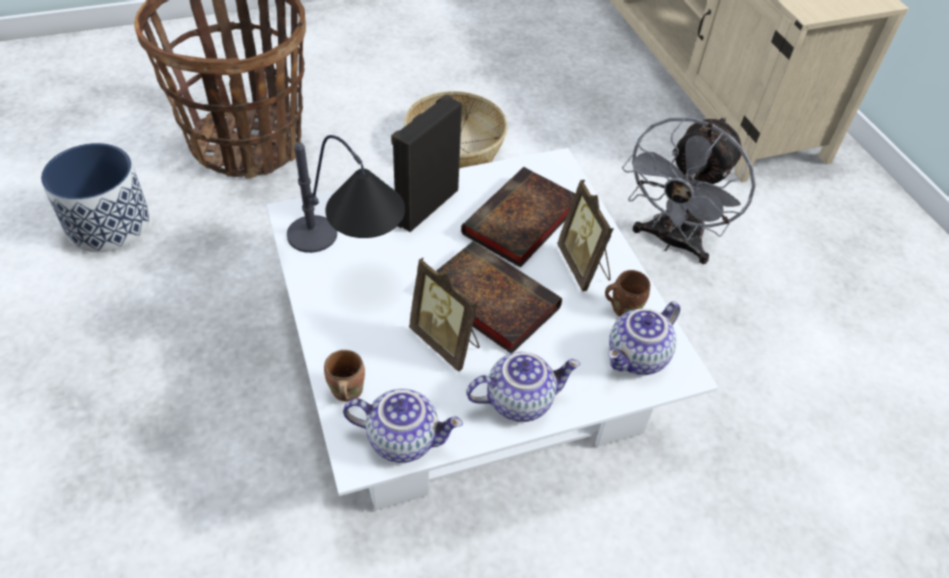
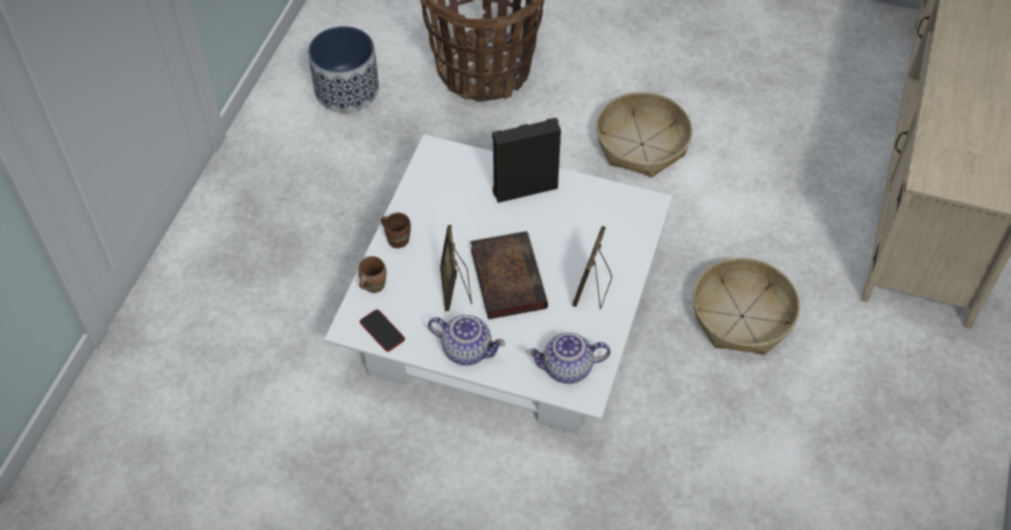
camera: 40 degrees right, 5 degrees up
(348, 259) = (442, 201): table lamp -> none
(404, 438) = (382, 331): teapot -> phone
(520, 223) = (578, 235): book -> none
(623, 307) = (591, 332): brown mug -> brown mug (398, 239)
(671, 242) = (742, 316): grey fan -> basket

